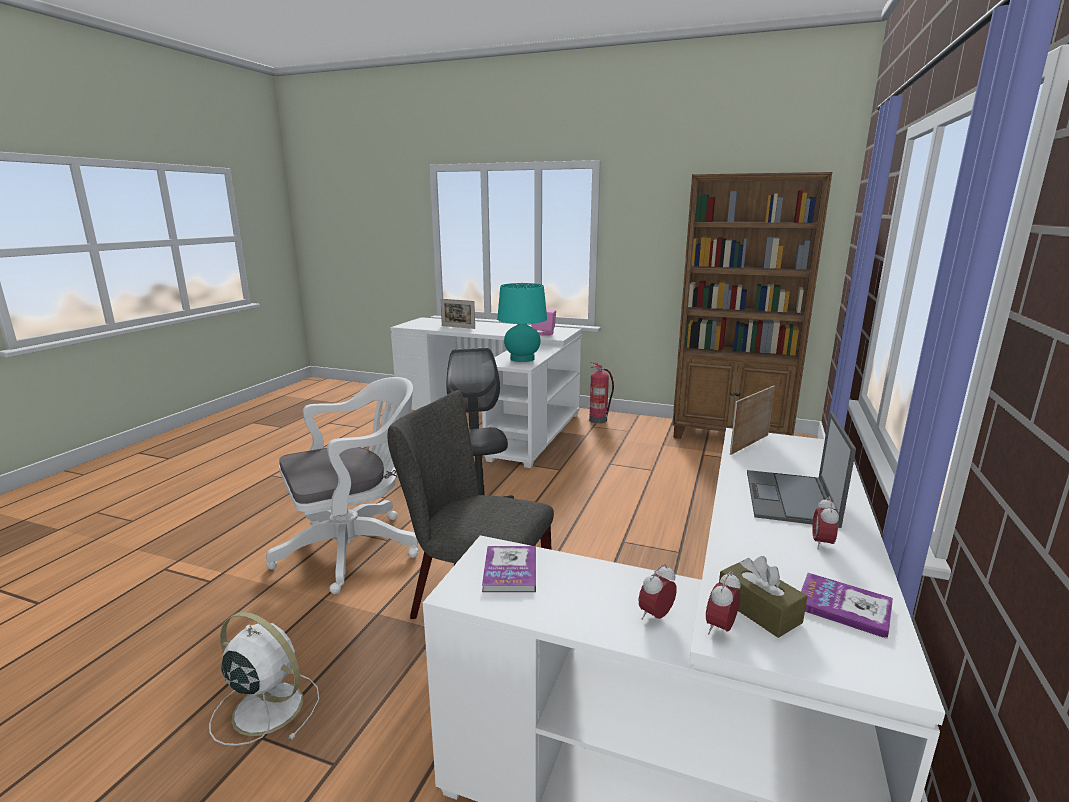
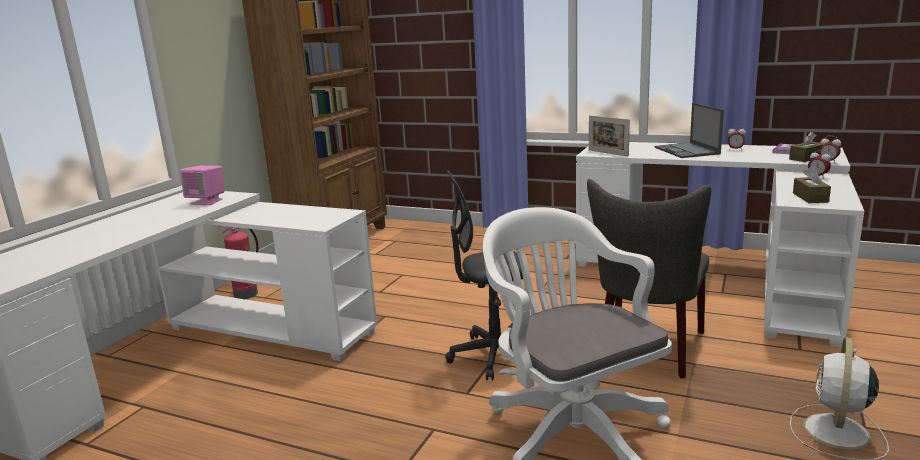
camera: 85 degrees left, 0 degrees up
(458, 327) = (81, 247): picture frame -> none
(510, 570) = (810, 197): book -> brown tissue box
(522, 359) = (309, 215): turquoise table lamp -> none
(790, 499) = (687, 151): laptop -> laptop turned 60 degrees clockwise

